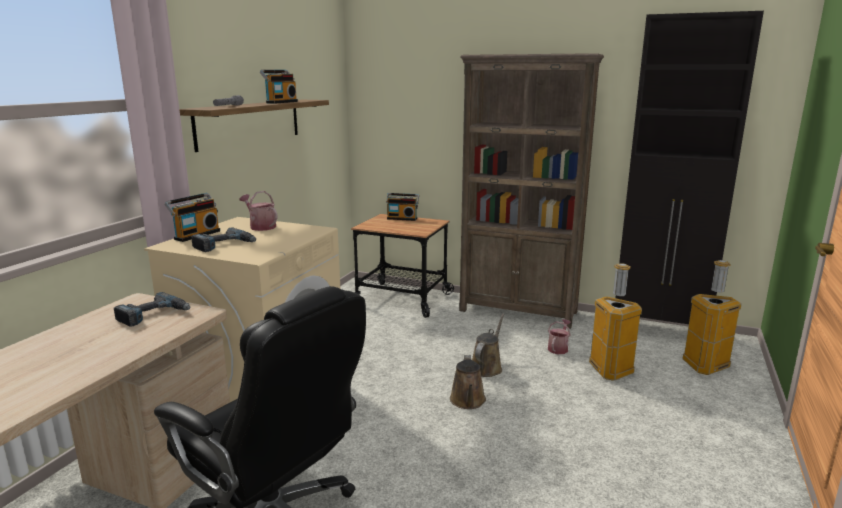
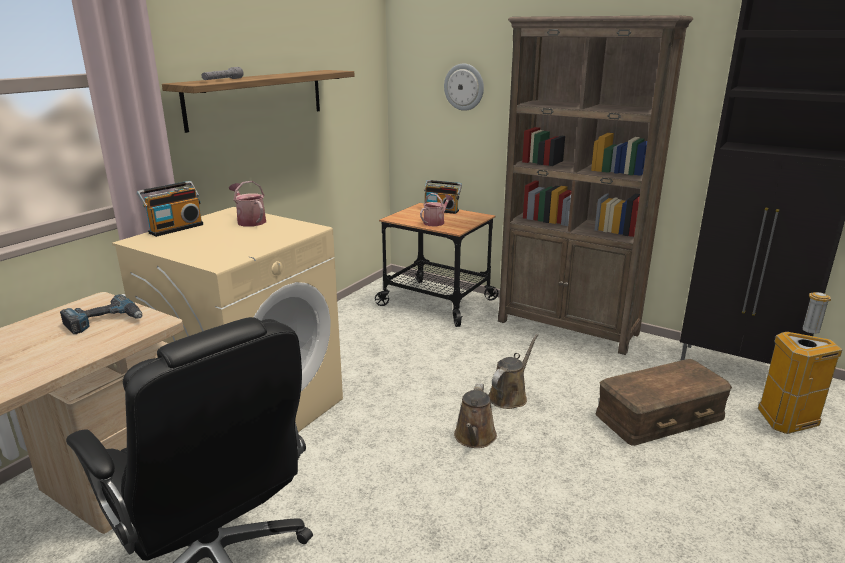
camera: 10 degrees right, 5 degrees up
(225, 245) = (196, 244): power drill -> none
(280, 102) = (292, 74): radio -> none
(417, 113) = (464, 87): none -> wall clock
(558, 348) = (603, 379): watering can -> watering can (436, 222)
(609, 371) = (658, 415): trash can -> brown storage box

